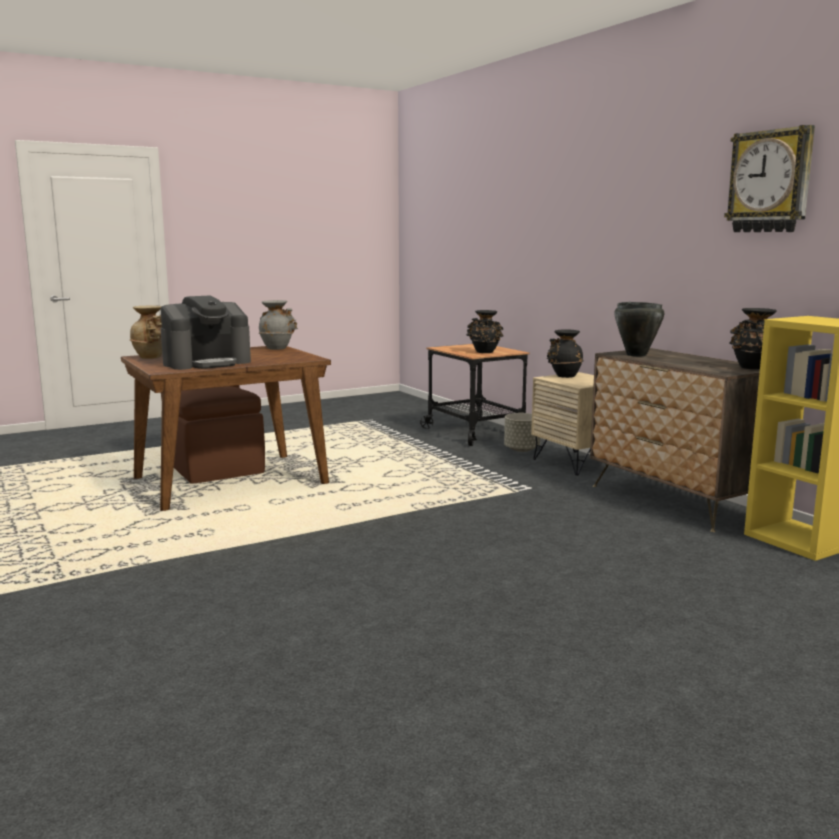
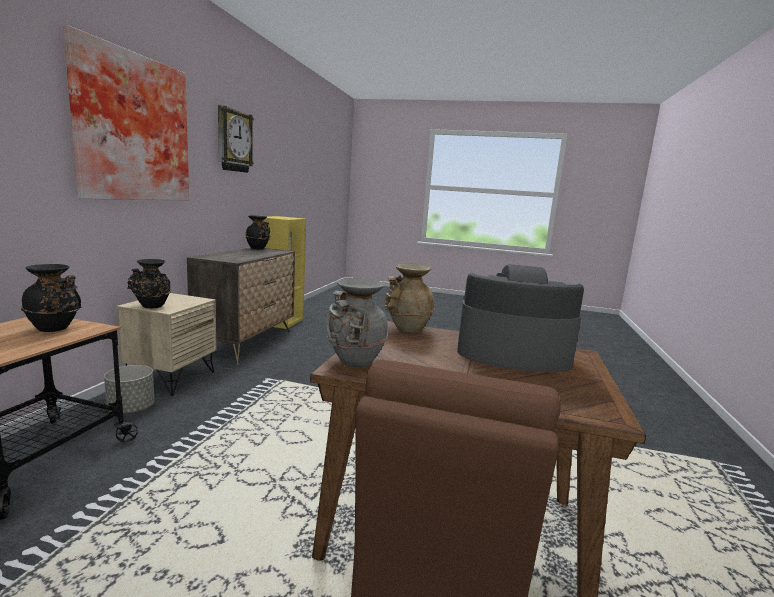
camera: 135 degrees left, 0 degrees up
(152, 357) = (580, 402): beige vase -> beige vase (407, 329)
(615, 202) = (131, 128): none -> picture
(636, 355) = (235, 258): black cooking pot -> none

